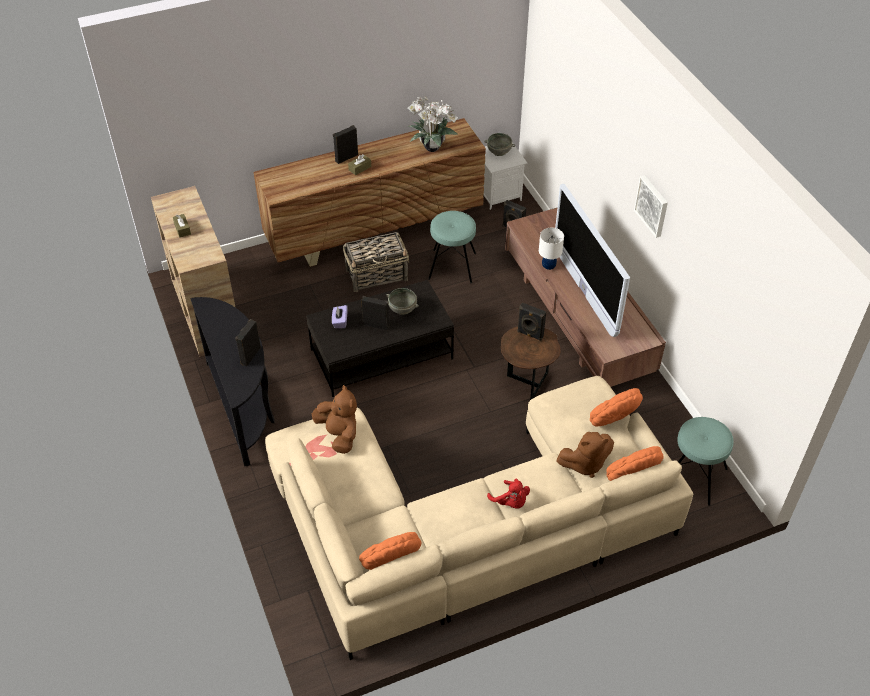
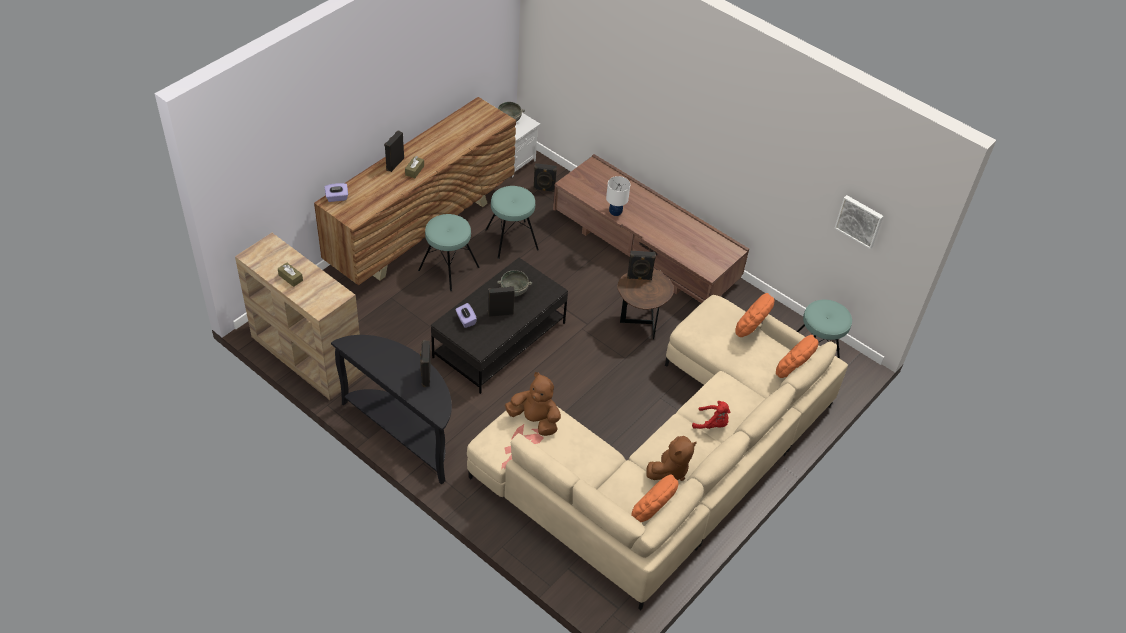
camera: 30 degrees left, 0 degrees up
(275, 173) = (337, 198): none -> purple tissue box
(377, 275) = (448, 268): basket -> turquoise stool
(430, 147) = (466, 132): potted plant -> none
(584, 292) = (659, 226): television -> none
(585, 463) = (749, 371): brown plush toy -> brown plush toy (670, 470)
(652, 205) = (716, 132): picture -> picture (859, 220)

